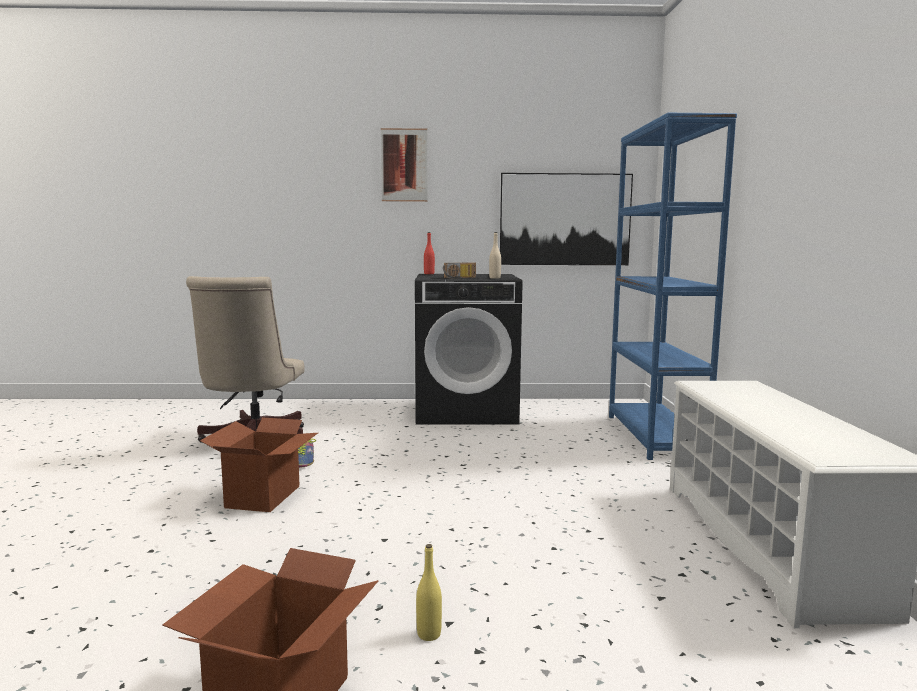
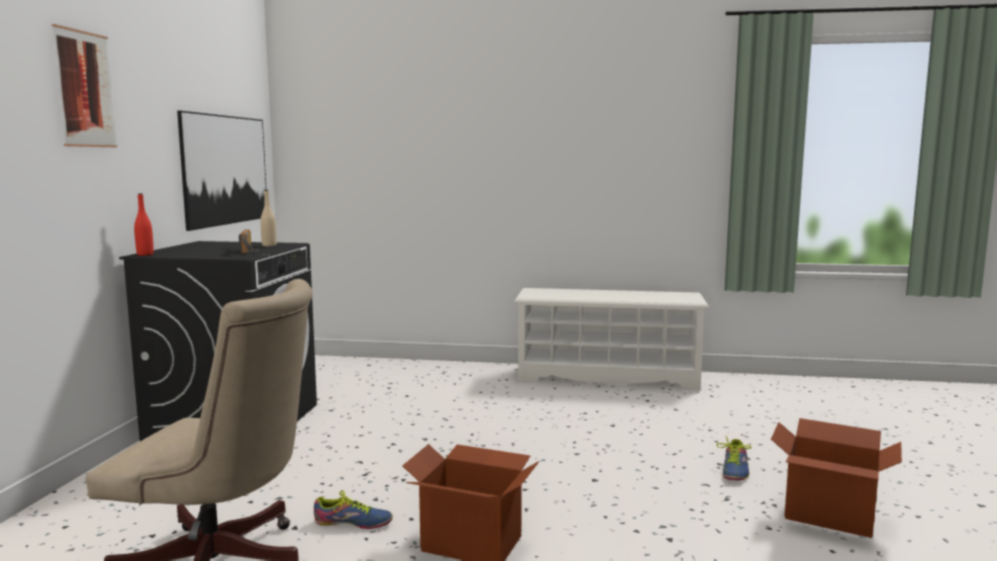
camera: 80 degrees left, 0 degrees up
(429, 634) = (735, 470): yellow bottle -> shoe
(654, 436) = (399, 367): blue bookcase -> none

